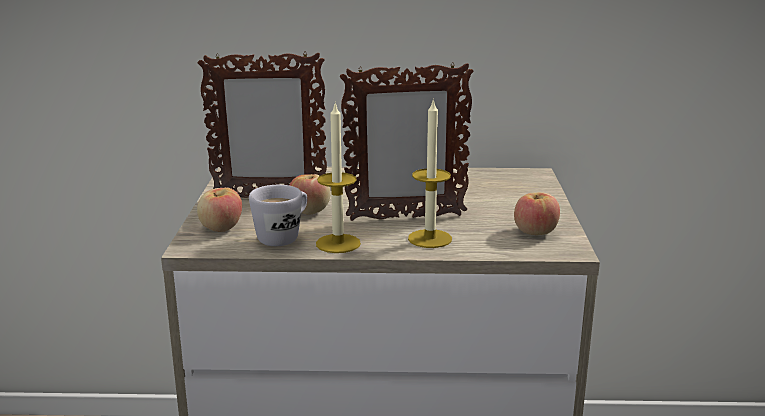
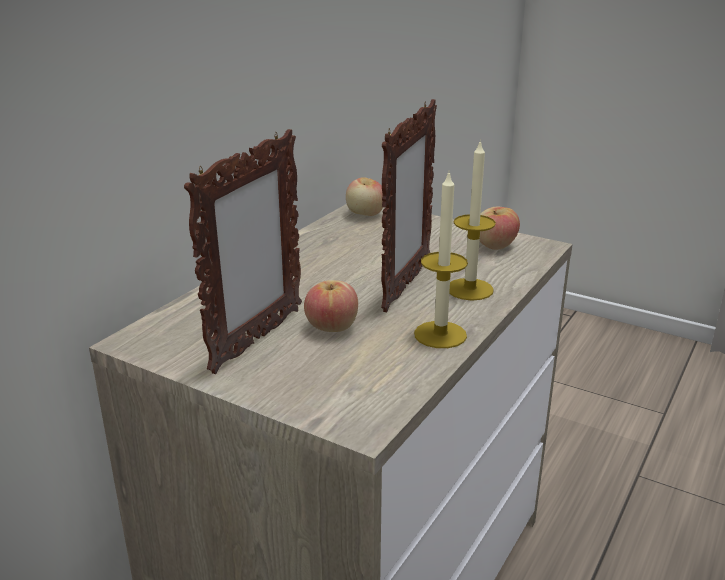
camera: 60 degrees left, 5 degrees up
(221, 228) = (323, 393): apple -> apple (365, 214)
(284, 237) = (392, 359): white mug -> none

